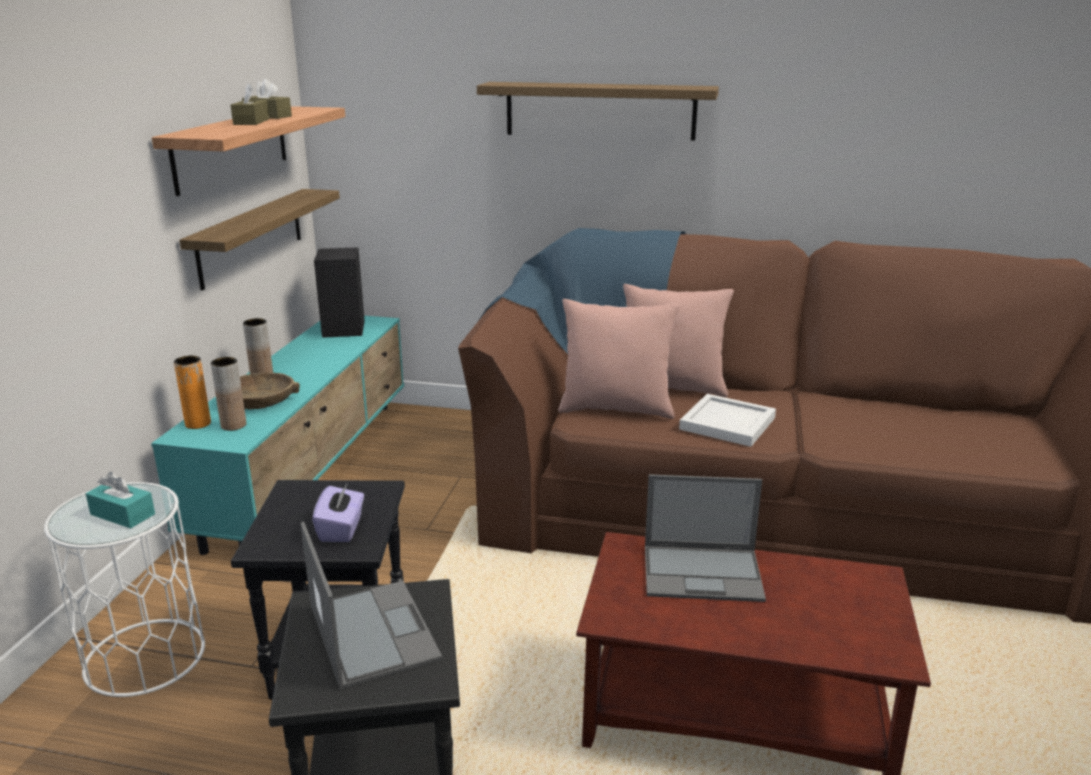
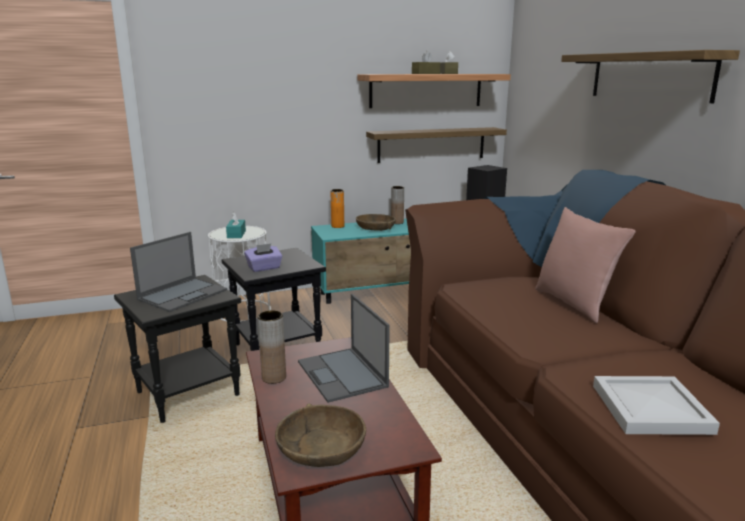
camera: 60 degrees right, 5 degrees down
(233, 425) = (345, 231): brown vase -> brown vase (274, 377)
(616, 409) = (501, 293): pink pillow -> none
(726, 423) = (541, 328): white tray -> white tray (651, 407)
(859, 632) = (320, 448): none -> brown bowl

